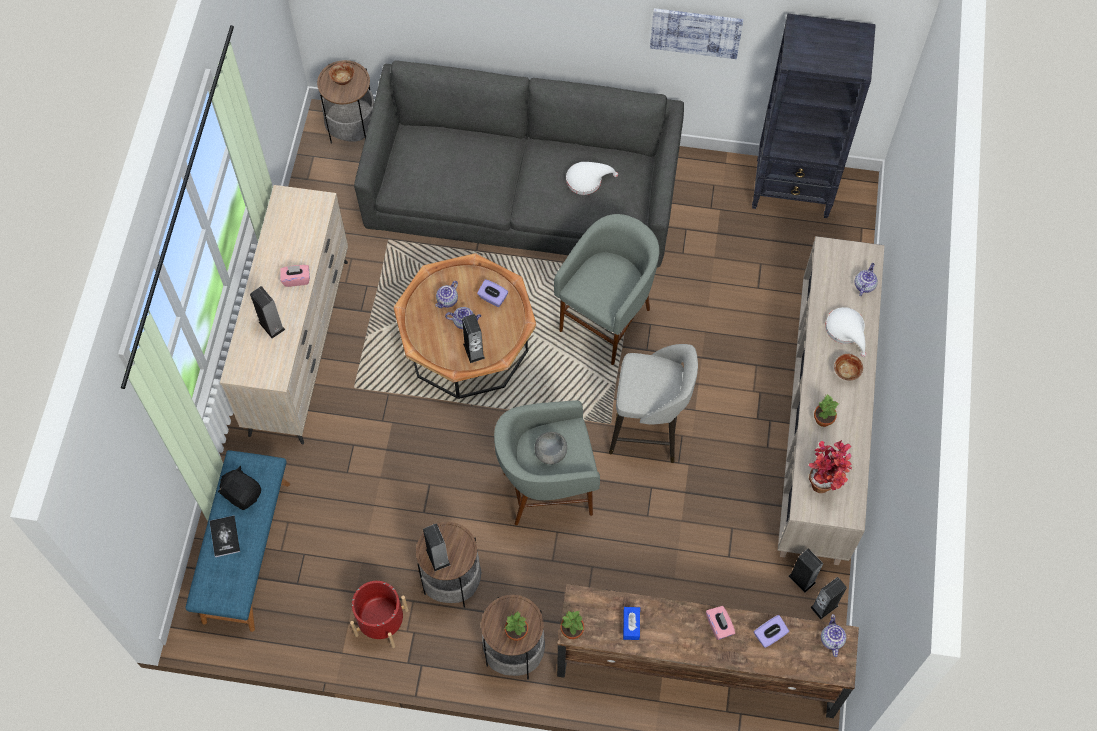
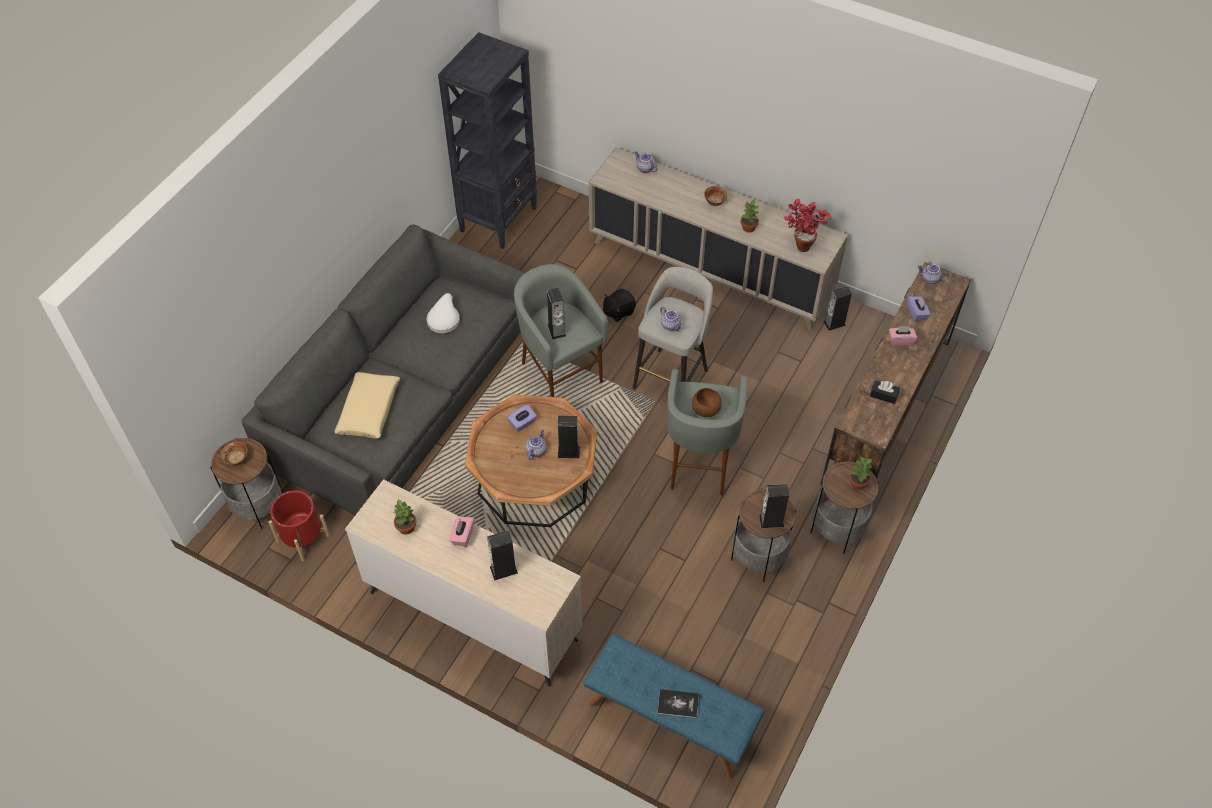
camera: 70 degrees left, 10 degrees down
(242, 493) = (638, 677): black plush toy -> black plush toy (618, 311)
(381, 622) = (779, 623): red planter -> red planter (303, 538)
(447, 301) = (509, 457): teapot -> teapot (671, 325)
(450, 161) = (369, 410): none -> beige pillow
(550, 453) = (706, 410): grey bowl -> brown bowl
(572, 630) = (877, 435): potted plant -> potted plant (406, 527)
(631, 625) = (883, 395): blue tissue box -> black tissue box
(696, 32) = (398, 152): picture -> none
(824, 606) = (860, 317): speaker -> speaker (556, 330)
(846, 330) = (679, 191): white hat -> none

